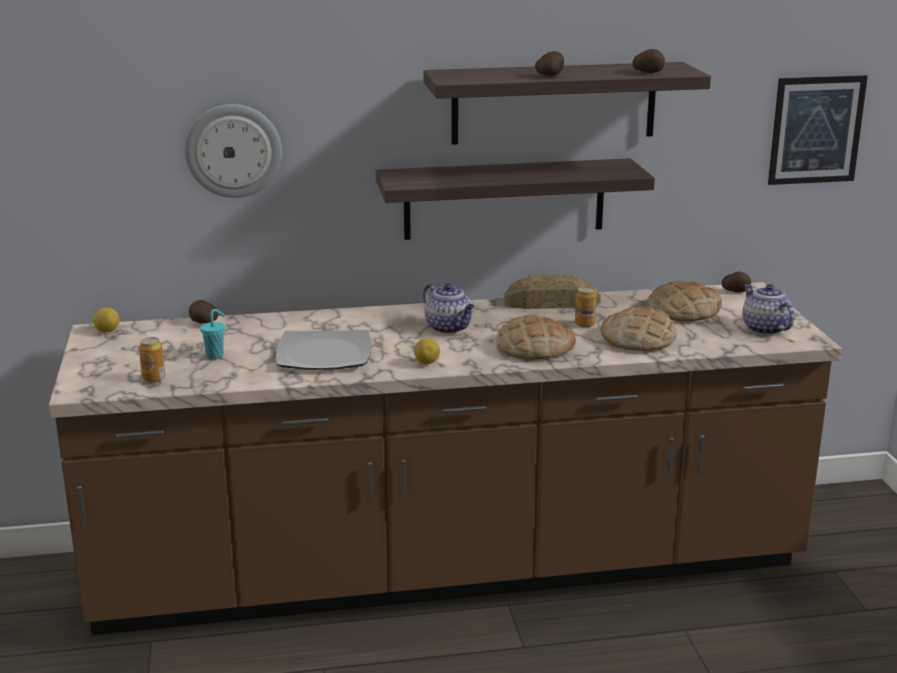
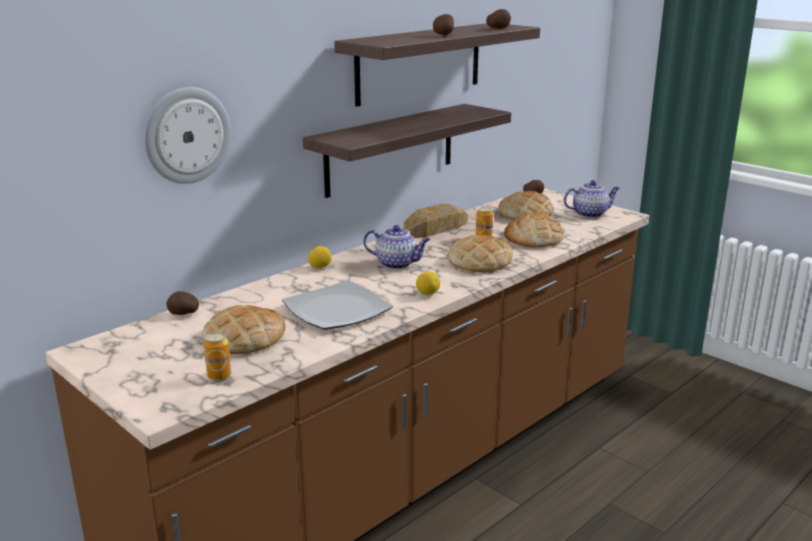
camera: 35 degrees left, 0 degrees up
(107, 331) = (96, 347): lemon -> lemon (320, 267)
(215, 355) = (244, 338): turquoise cup -> bread
(764, 328) = (590, 214): teapot -> teapot turned 135 degrees clockwise
(816, 130) = (557, 69): picture -> none

